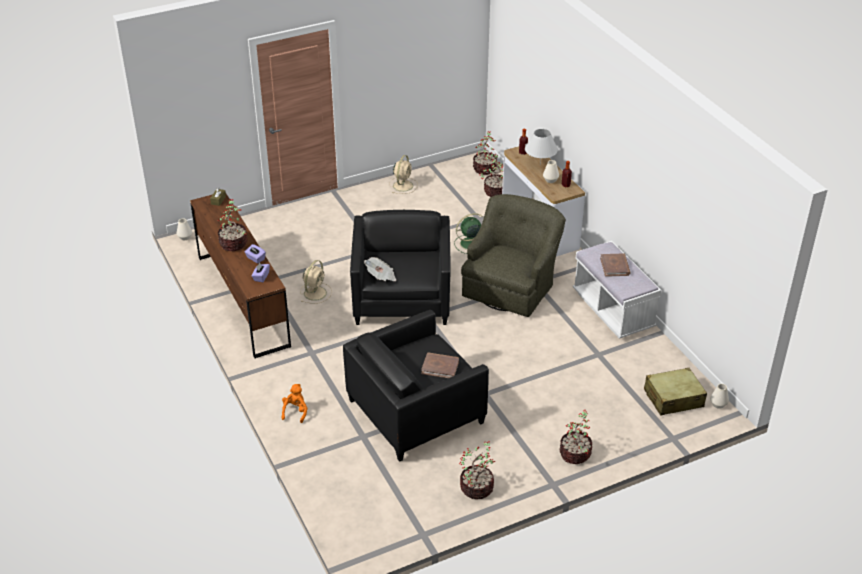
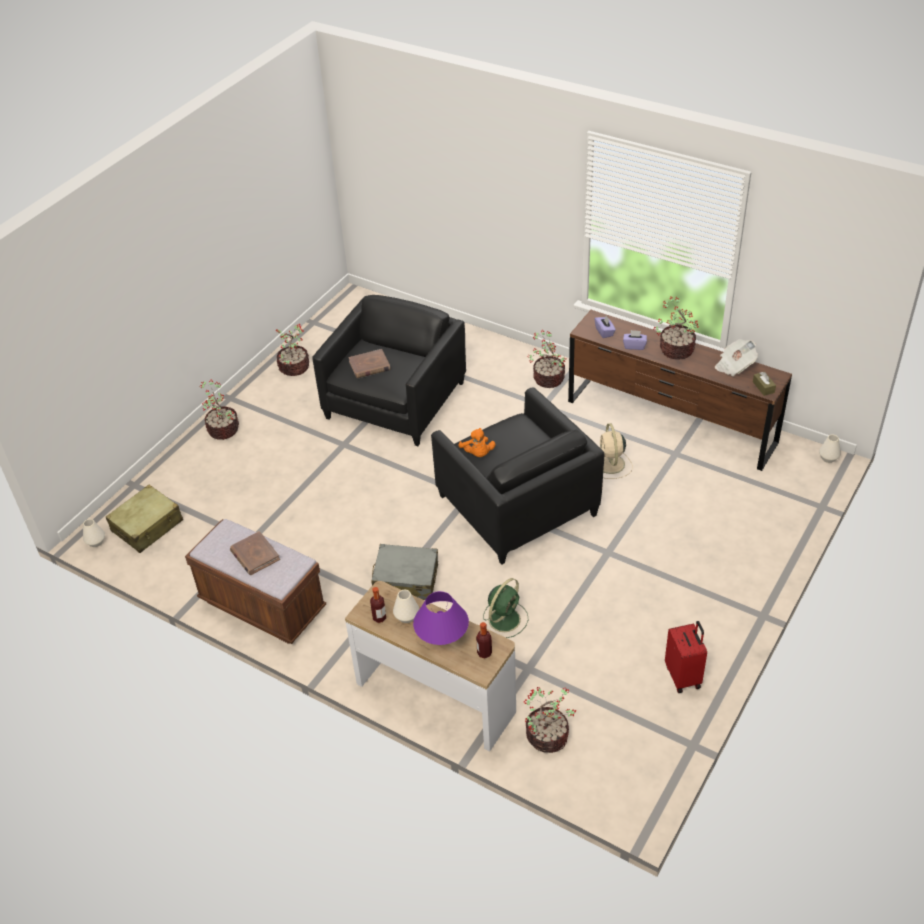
camera: 150 degrees right, 5 degrees up
(295, 411) = (500, 354): orange plush toy -> orange plush toy (477, 453)
(381, 276) = (512, 424): newspaper -> newspaper (734, 366)
(403, 185) = (684, 676): beige fan -> red suitcase
(485, 169) = (602, 780): potted plant -> potted plant (547, 379)
(511, 286) = (406, 580): green armchair -> grey suitcase
(540, 164) = (442, 641): white table lamp -> purple table lamp
(613, 310) = (262, 606): white bench -> brown bench

